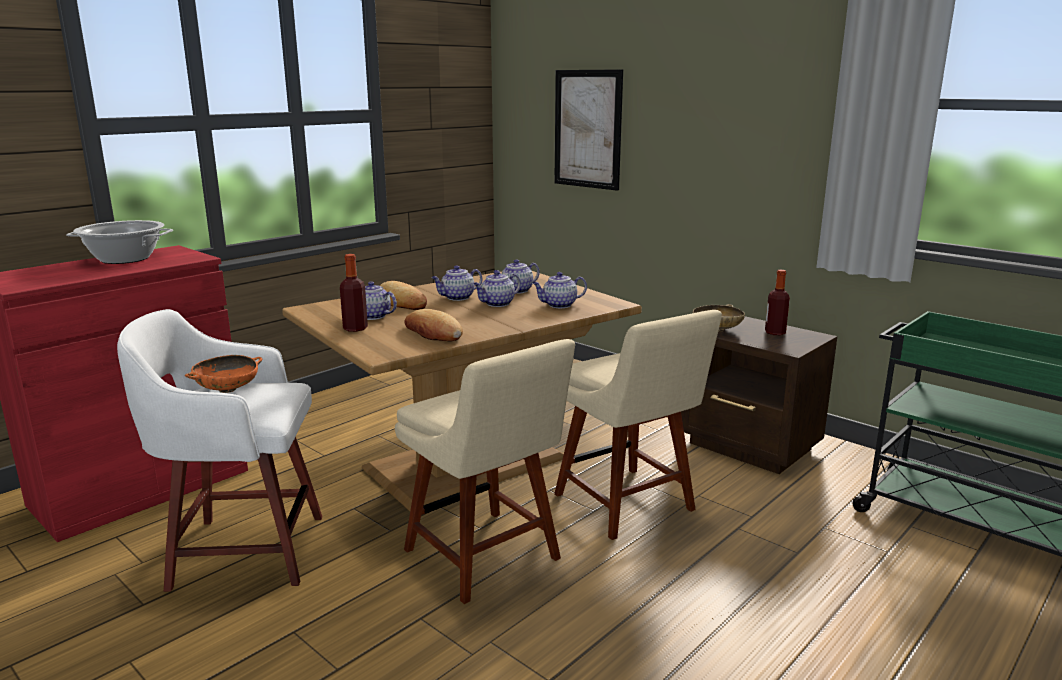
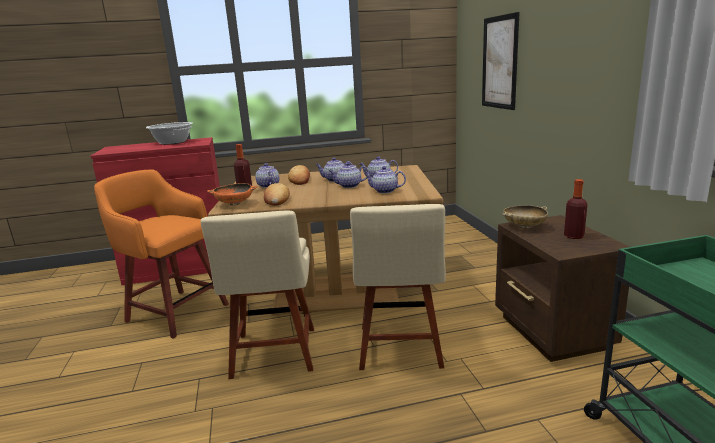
camera: 35 degrees right, 0 degrees up
(227, 390) = (165, 218): orange bowl -> orange bowl (234, 204)
(243, 551) = (175, 312): white stool -> orange stool

